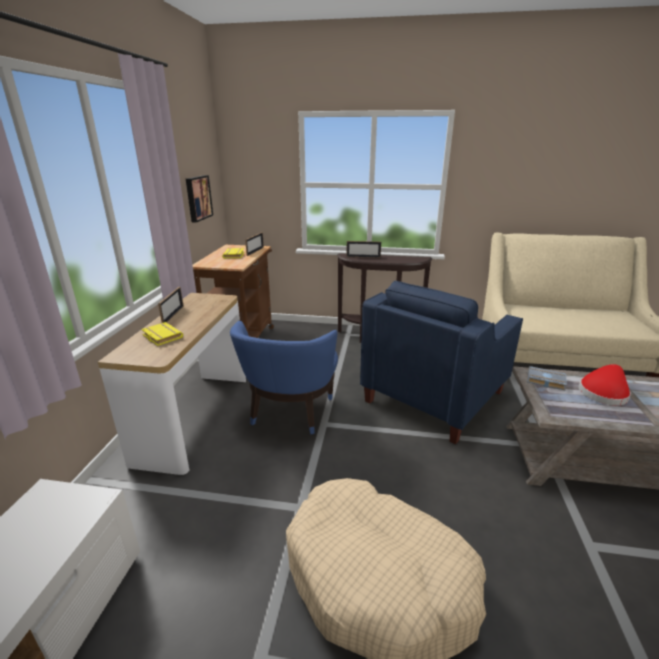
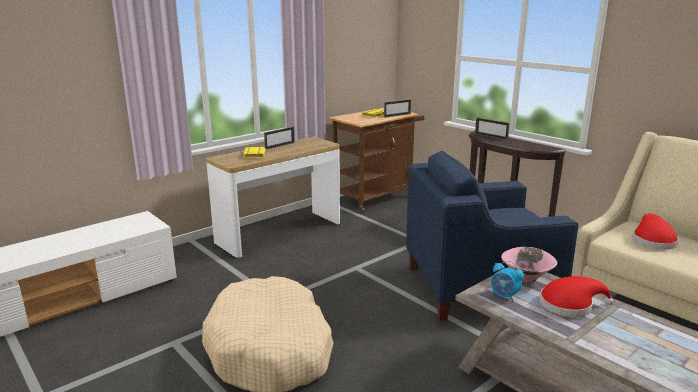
camera: 40 degrees right, 5 degrees down
(197, 198) = (356, 61): picture -> none
(290, 412) = (342, 252): blue armchair -> none
(542, 316) = (652, 240): none -> red hat
(545, 381) = (525, 278): grey book -> pink bowl
(565, 405) = (504, 296): none -> alarm clock

